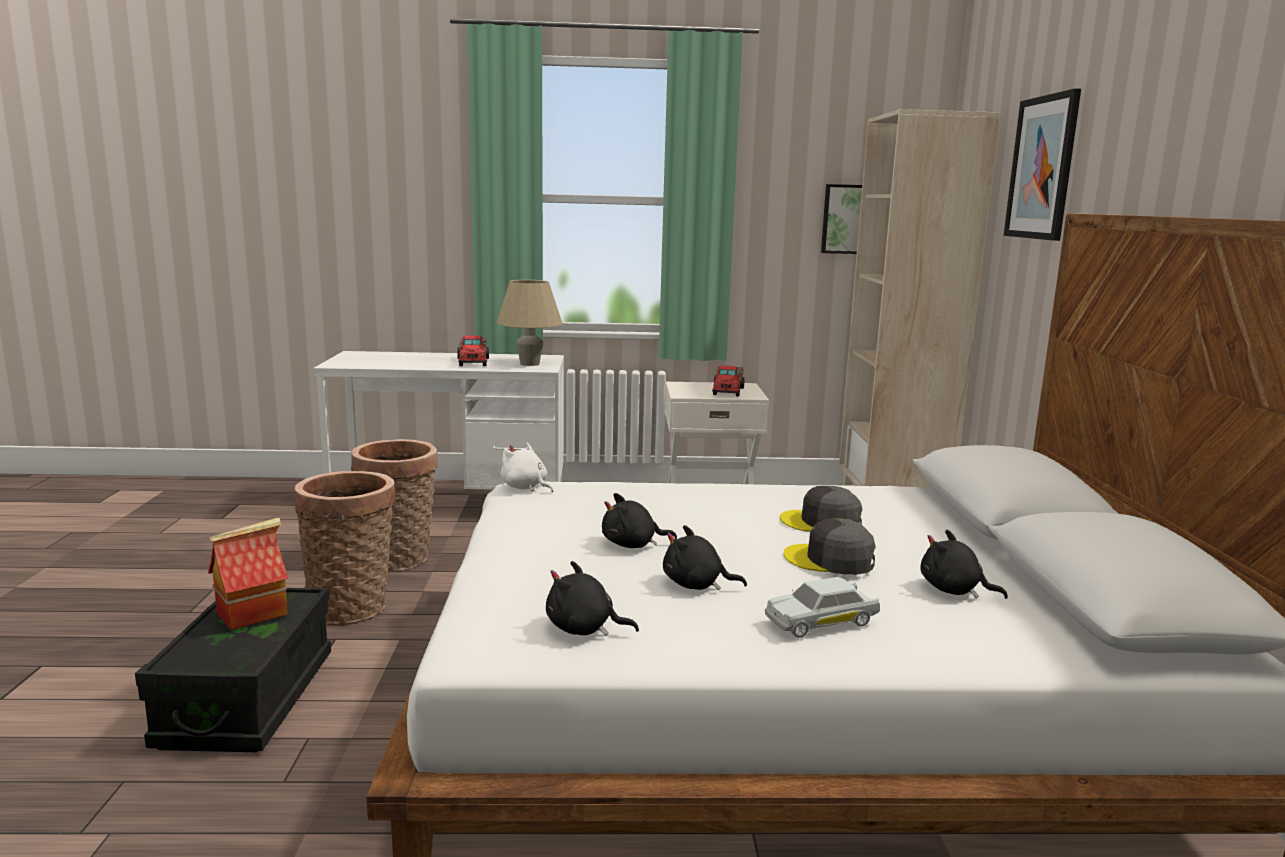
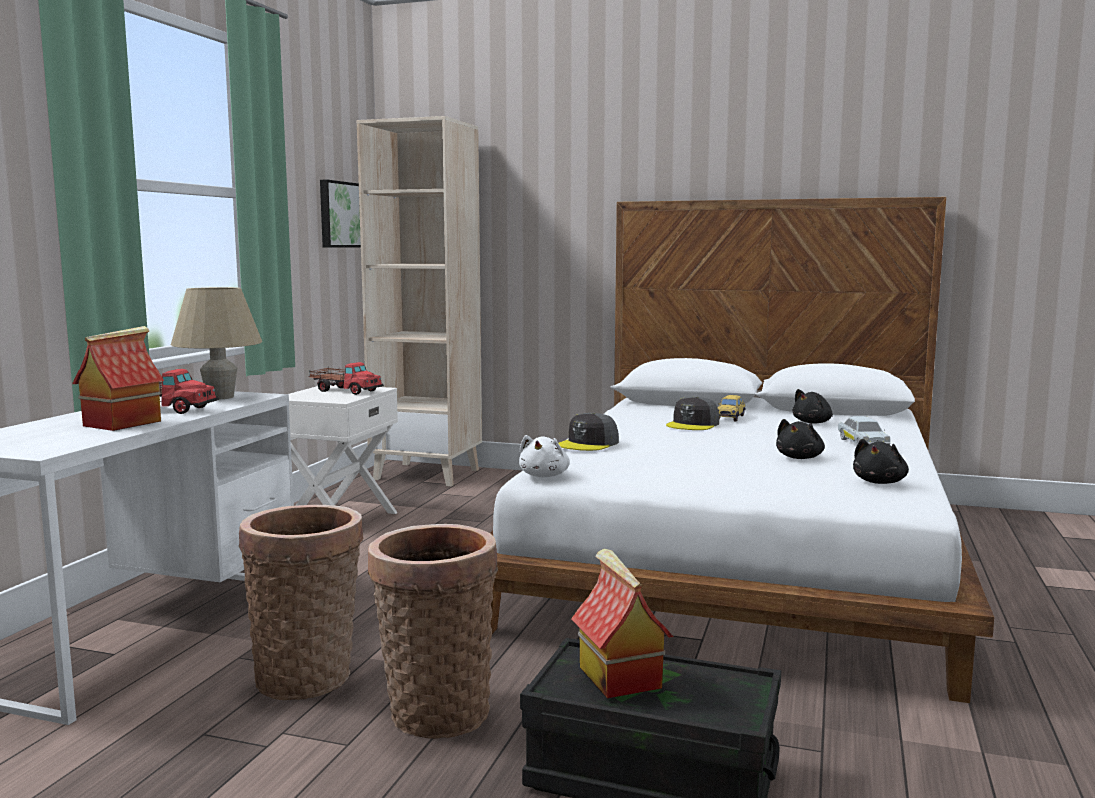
camera: 70 degrees left, 5 degrees down
(422, 363) = (122, 423): none -> toy house
(525, 487) = (545, 476): white plush toy -> white plush toy turned 45 degrees counterclockwise
(632, 545) = (717, 462): black plush toy -> none
(830, 560) = (766, 431): grey cap -> grey cap (588, 444)
(914, 541) = (730, 417): none -> toy car
(1042, 168) = (547, 171): picture -> none

